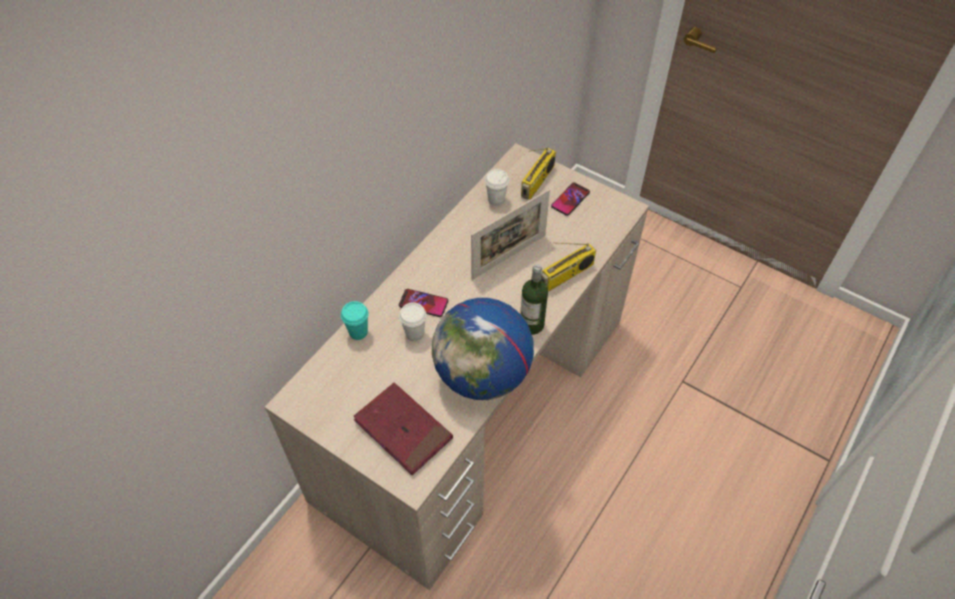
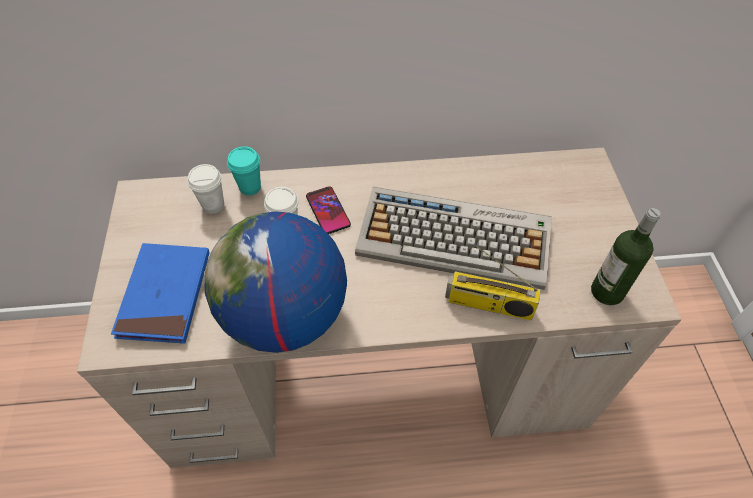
camera: 50 degrees right, 0 degrees up
(403, 430) = (165, 295): red book -> blue book
(496, 200) = (513, 180): white cup -> white cup (213, 205)
(509, 257) = (456, 238): picture frame -> keyboard
(531, 325) = (390, 317): bottle -> bottle (607, 292)
(537, 182) = (578, 197): radio -> none
(570, 199) = (592, 239): phone -> none

